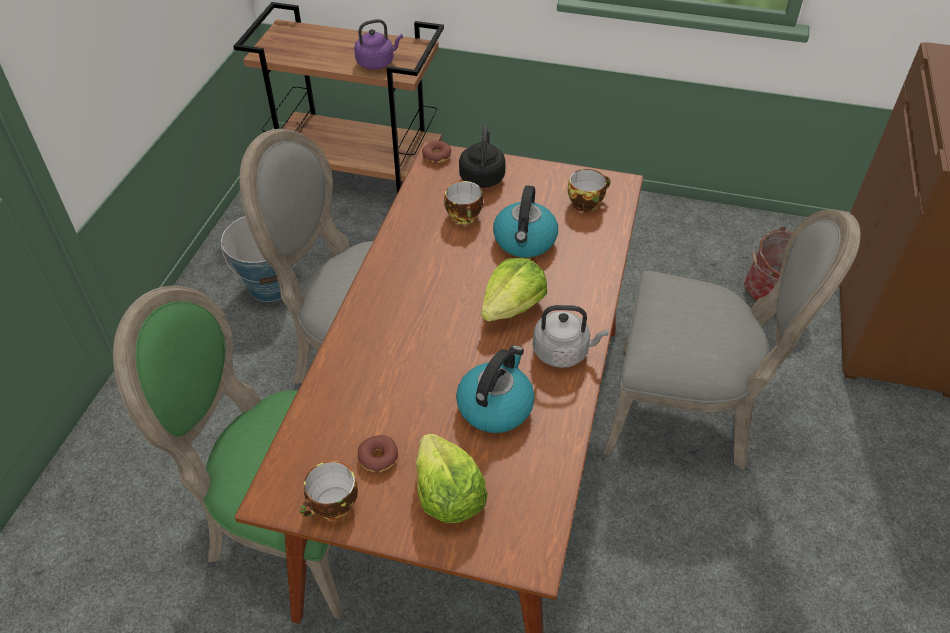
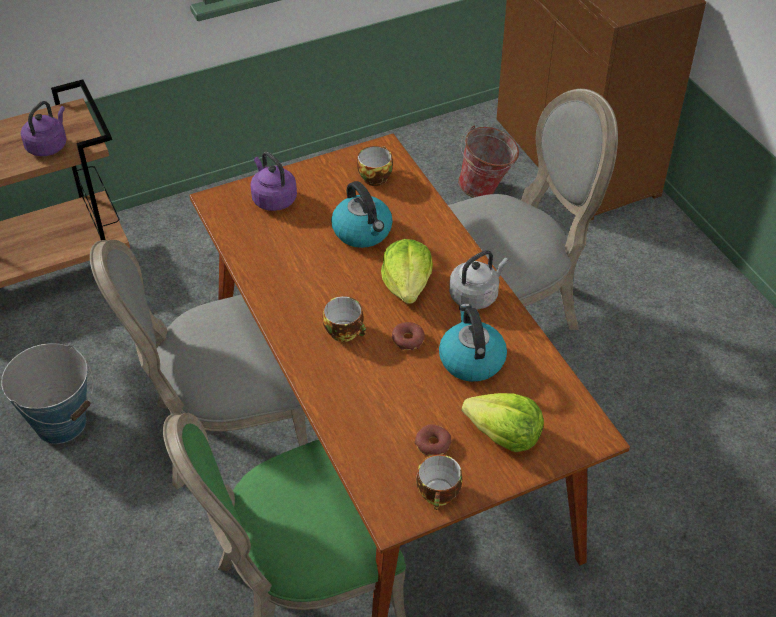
camera: 40 degrees left, 0 degrees up
(437, 156) = (216, 201): donut -> donut (408, 340)
(465, 217) = (297, 238): cup -> cup (346, 332)
(482, 176) = (273, 198): black kettle -> purple kettle

